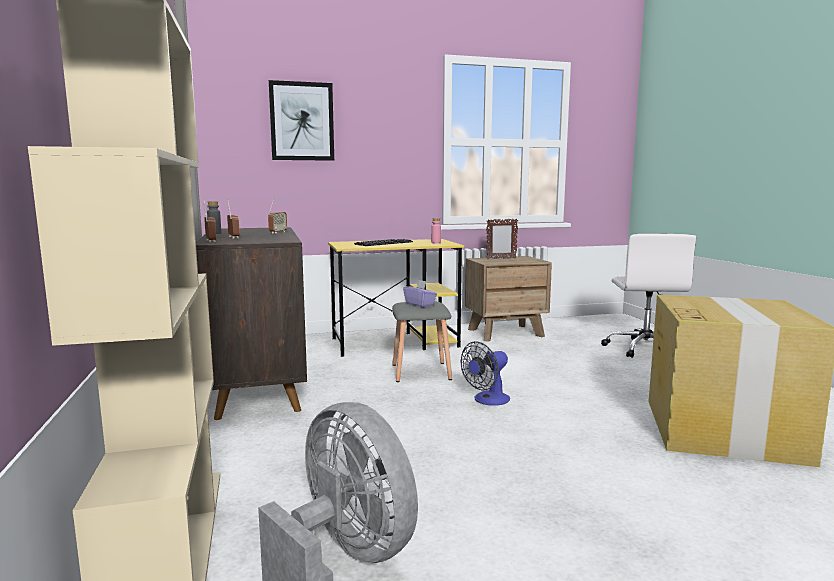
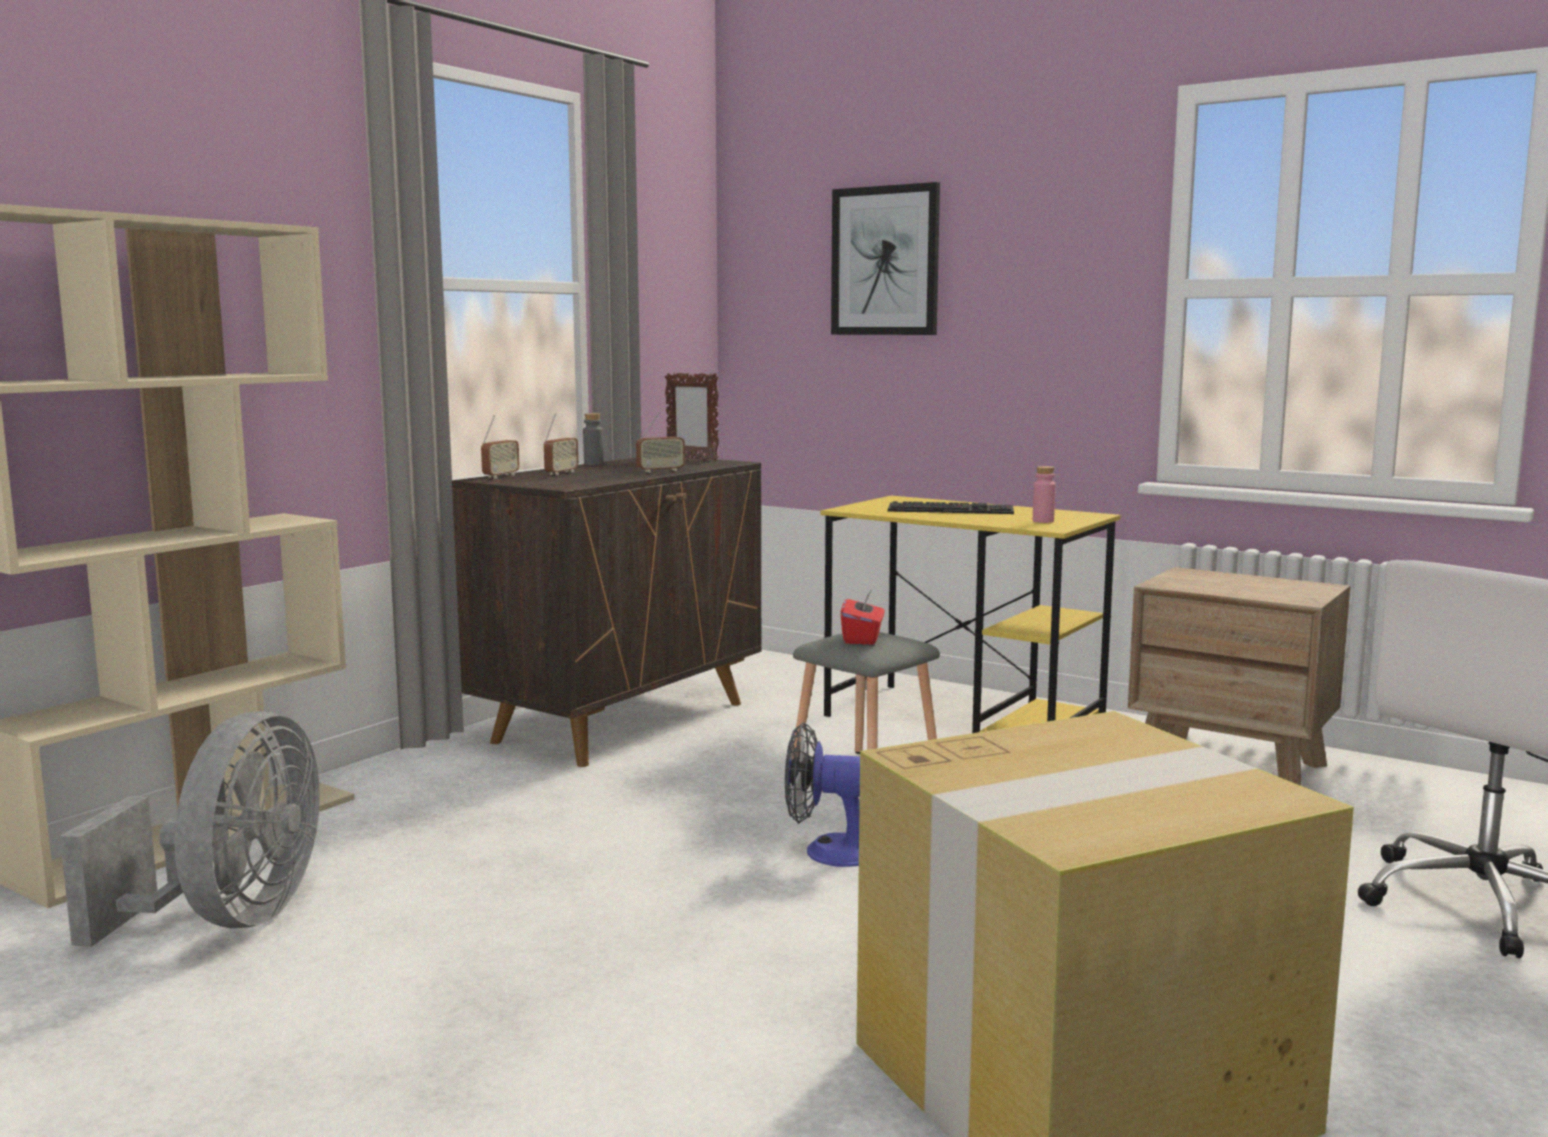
camera: 50 degrees right, 0 degrees up
(420, 304) = (862, 638): purple tissue box -> red tissue box
(501, 258) = (1241, 580): picture frame -> picture frame (692, 459)

